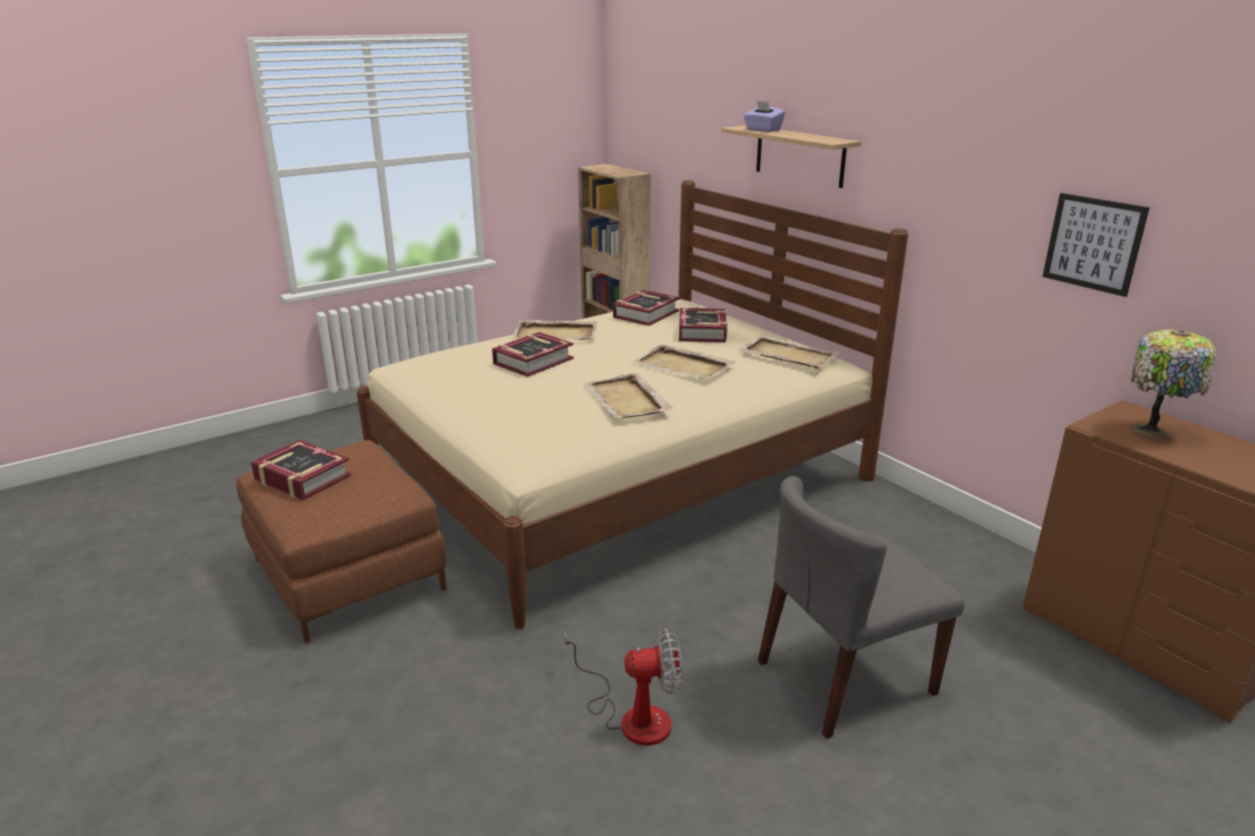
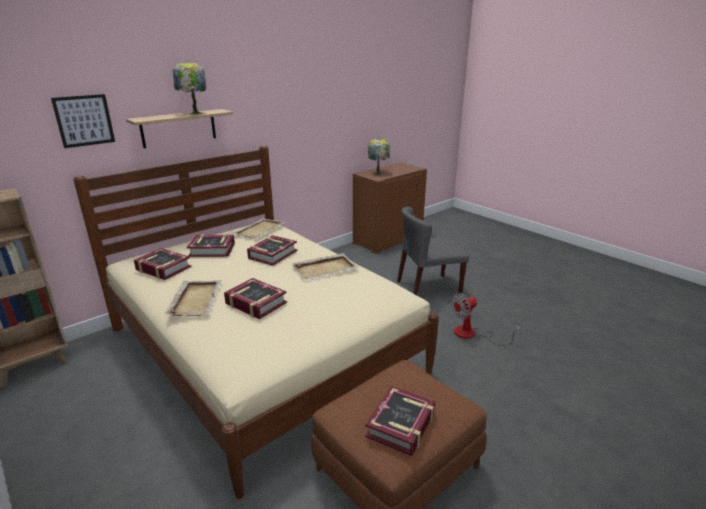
camera: 95 degrees left, 0 degrees up
(632, 716) = (472, 334): fan -> fan turned 105 degrees counterclockwise
(684, 366) = (272, 254): beige tray -> book
(762, 130) = (160, 117): purple tissue box -> none
(801, 136) = (194, 113): none -> table lamp
(845, 678) = (428, 288): grey chair -> grey chair turned 105 degrees clockwise
(1093, 243) = (331, 123): picture -> picture (84, 120)

